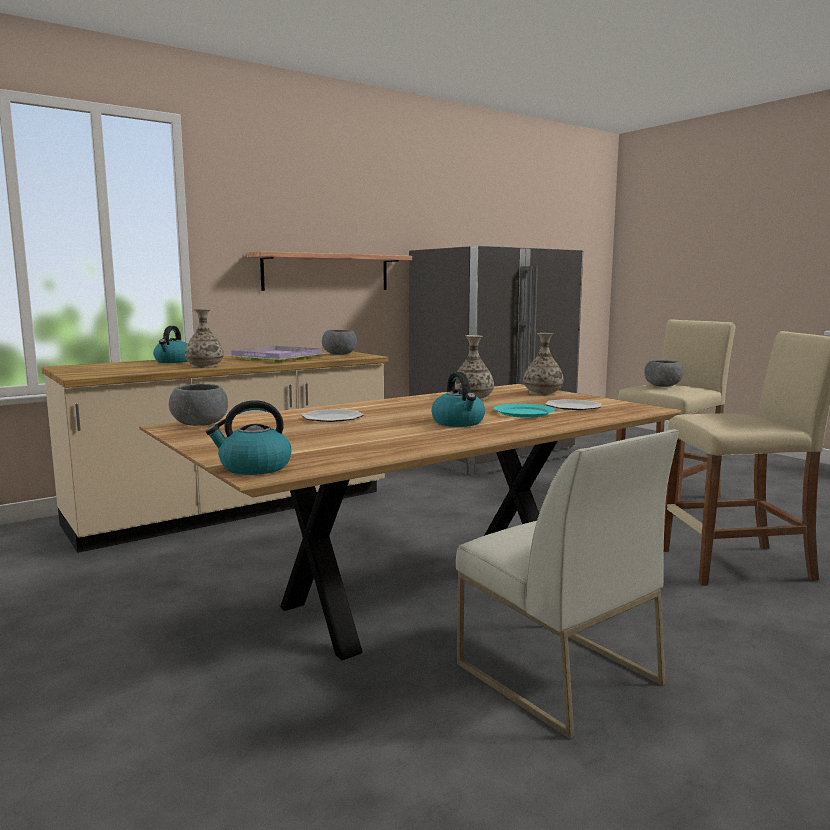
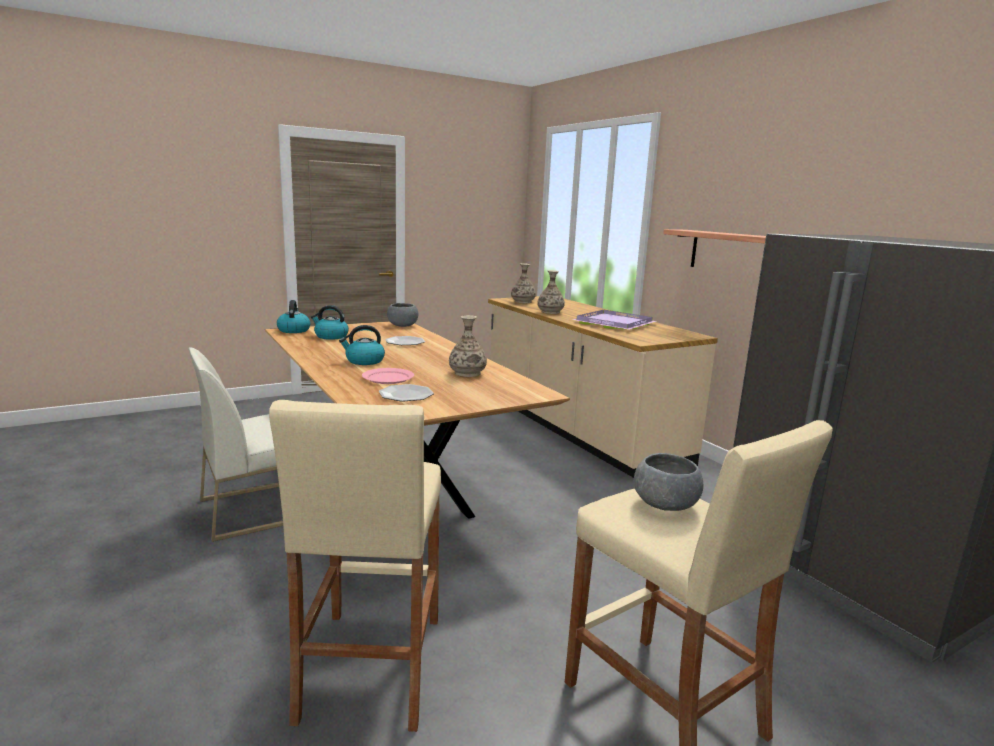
camera: 95 degrees right, 5 degrees up
(173, 361) = (581, 308): kettle -> kettle (330, 336)
(339, 354) = (651, 336): grey bowl -> none
(524, 413) = (388, 378): turquoise plate -> pink plate
(542, 393) = (492, 396): vase -> vase (523, 302)

